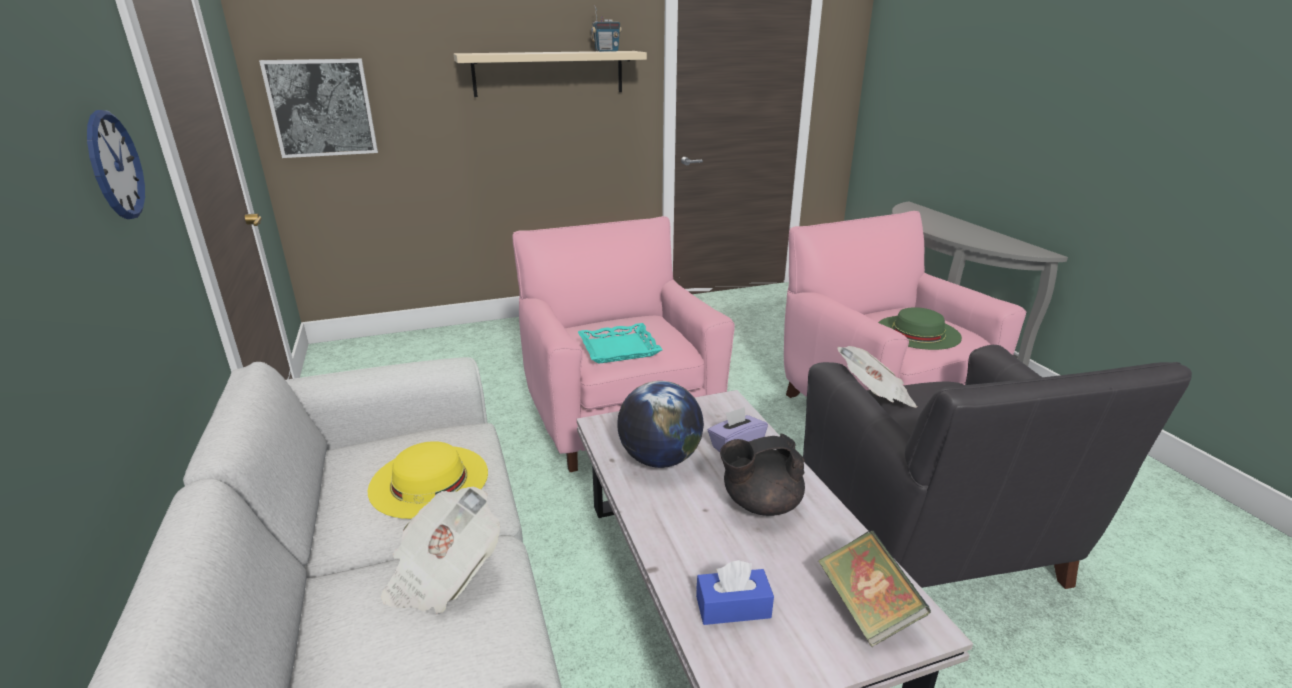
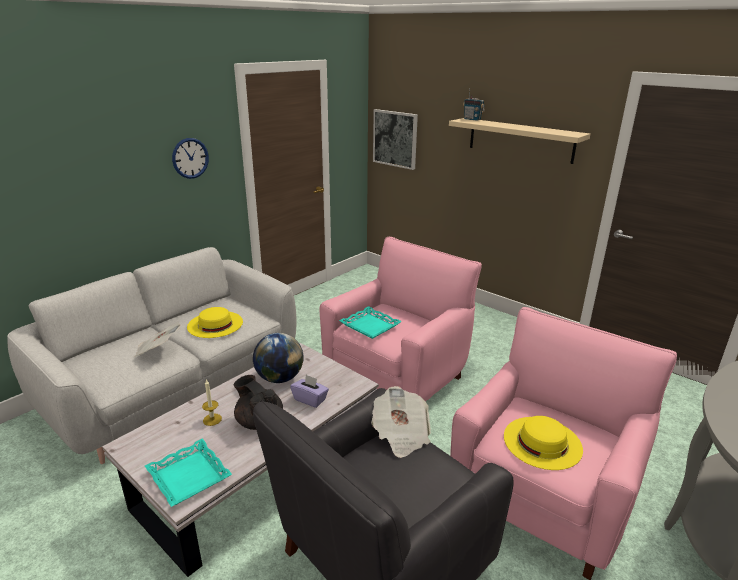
camera: 60 degrees right, 0 degrees up
(606, 51) = (559, 131): radio -> radio (472, 119)
(724, 552) = (212, 419): none -> candle
(733, 607) = (173, 432): blue tissue box -> none
(866, 609) = (188, 477): book -> turquoise tray
(918, 332) = (542, 442): green hat -> yellow hat

